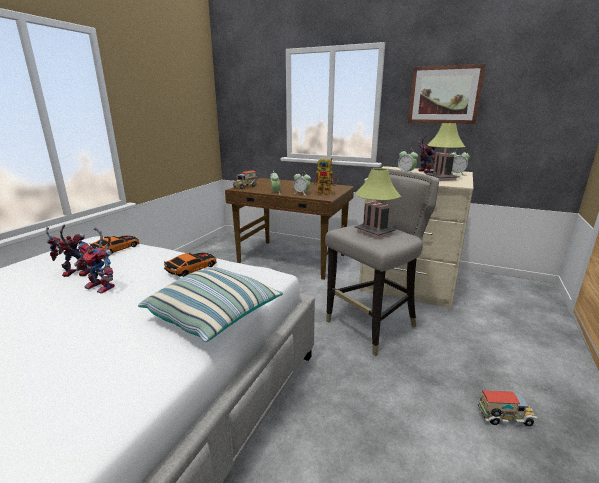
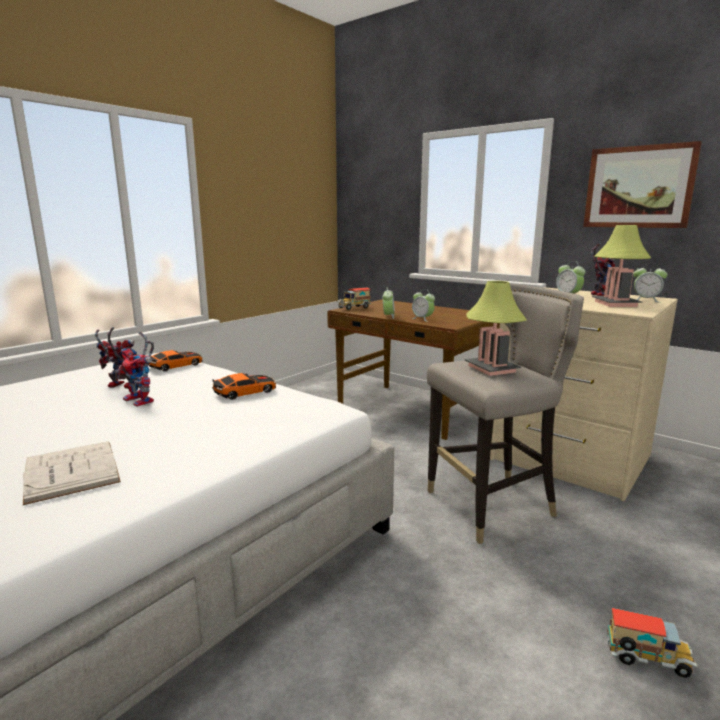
camera: 15 degrees right, 5 degrees down
(72, 370) = (71, 471): none -> white book
(214, 316) = (241, 441): pillow -> none
(327, 193) = (457, 320): toy robot -> none

